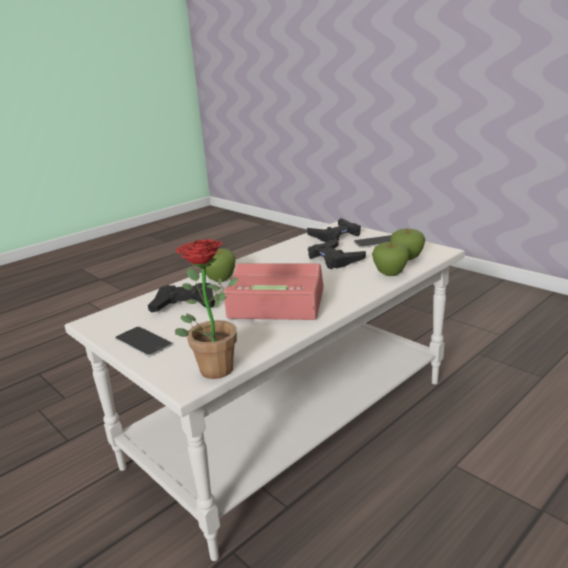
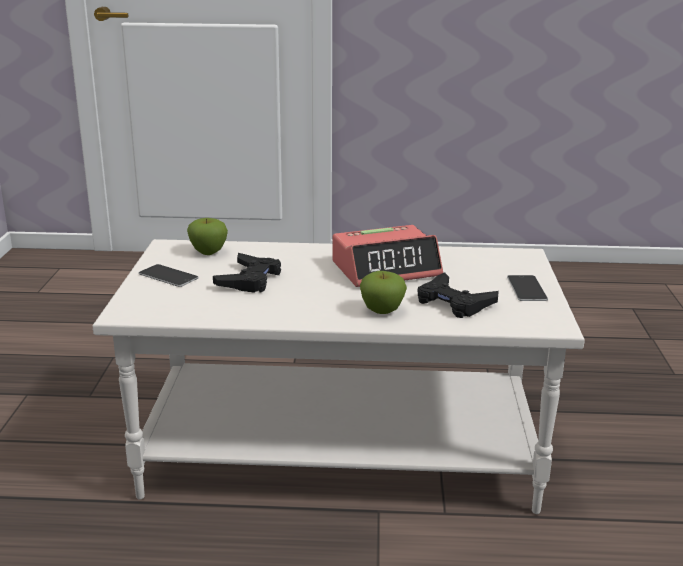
camera: 135 degrees left, 0 degrees up
(212, 367) = (499, 255): potted plant -> none
(276, 304) = (386, 269): alarm clock -> alarm clock turned 75 degrees counterclockwise
(336, 236) = (167, 302): black game controller -> none
(390, 274) = (258, 249): apple -> none

